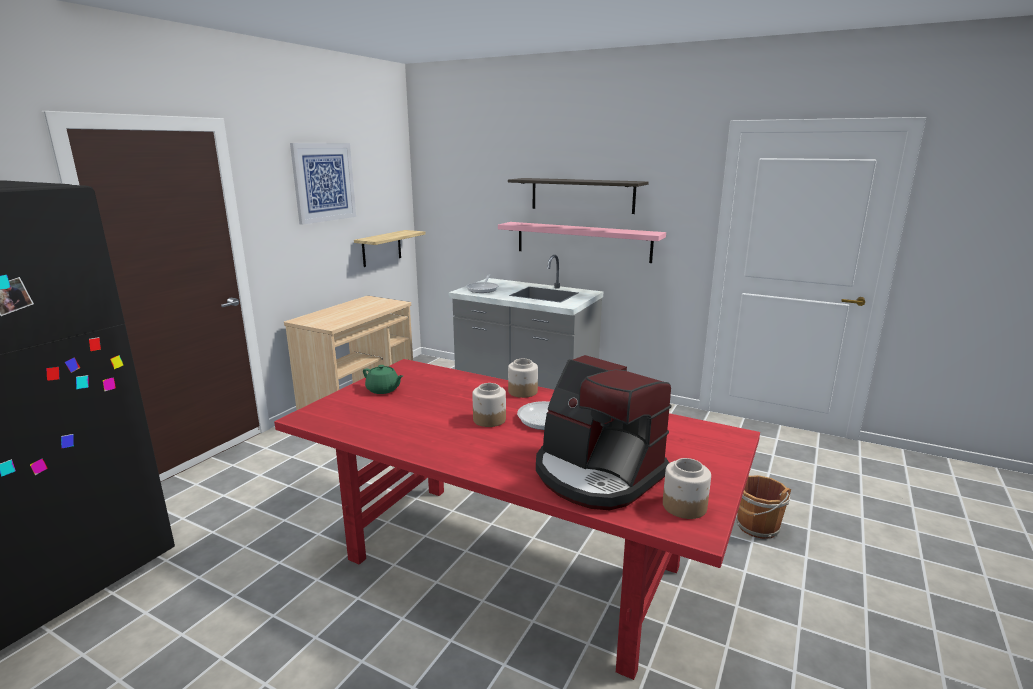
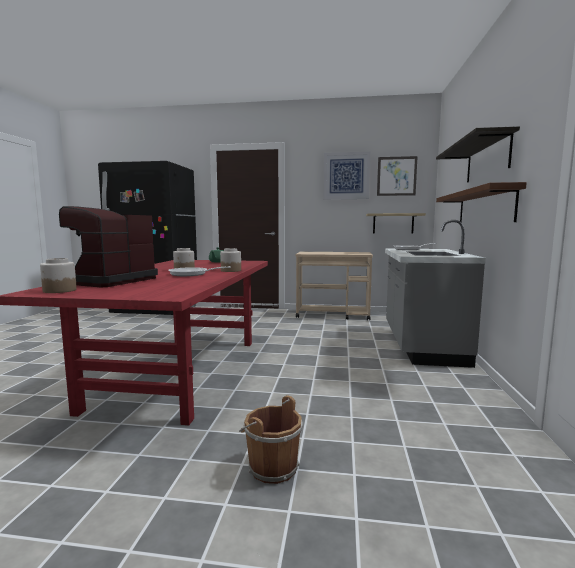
camera: 70 degrees right, 10 degrees down
(378, 180) = (396, 176): none -> picture
(582, 241) = (484, 207): pink shelf -> brown shelf

